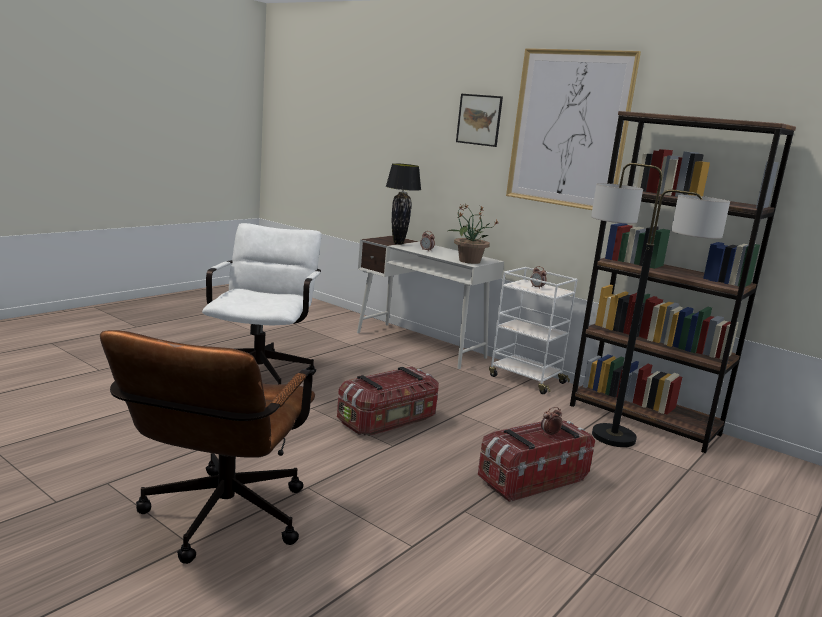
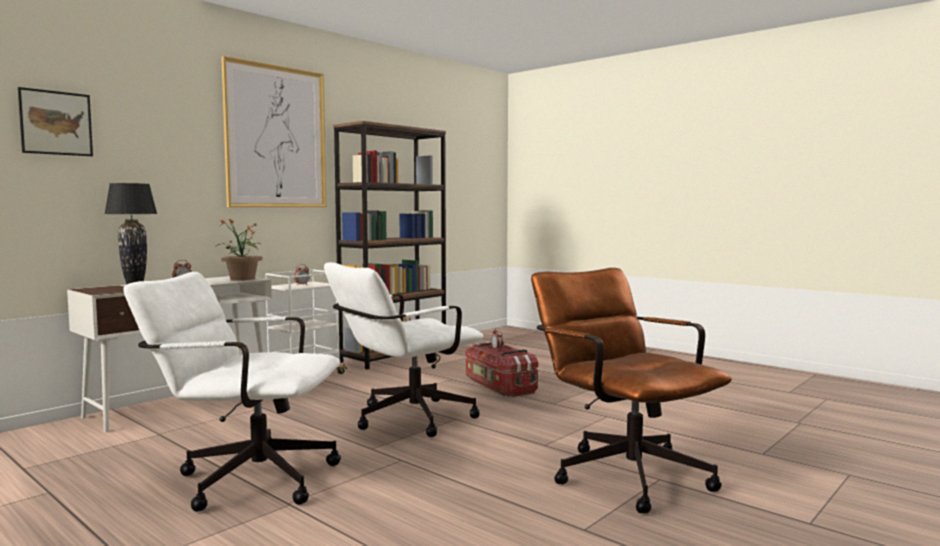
camera: 85 degrees left, 10 degrees down
(217, 523) = (622, 472): brown office chair -> brown office chair turned 135 degrees counterclockwise
(388, 421) = (404, 420): storage box -> white office chair
(479, 120) = (176, 127): picture -> picture (56, 123)
(613, 437) = (425, 365): floor lamp -> none

